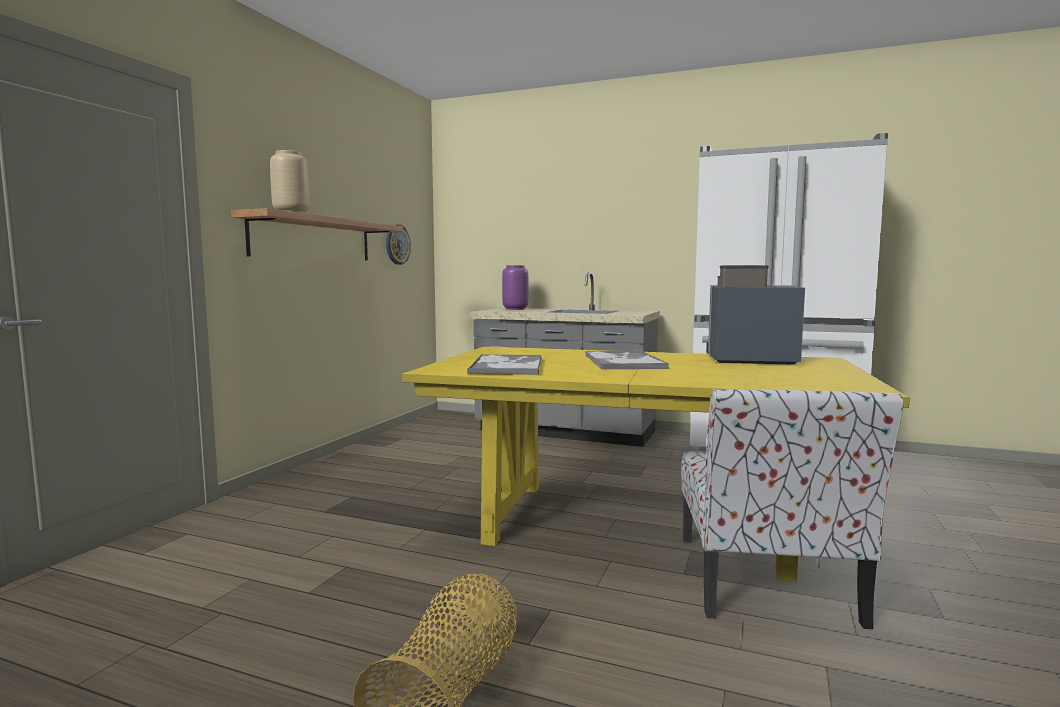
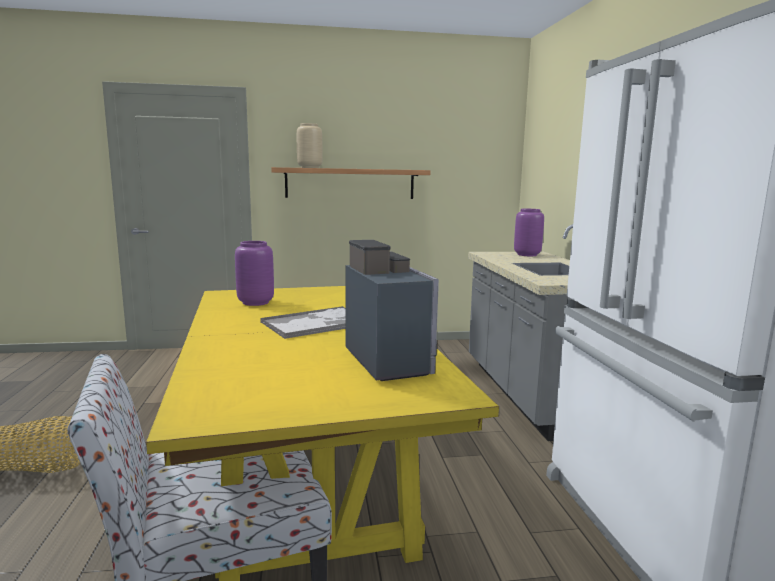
camera: 60 degrees right, 5 degrees up
(397, 244) = (457, 184): wall clock -> none
(507, 366) = (256, 302): tray -> purple vase

